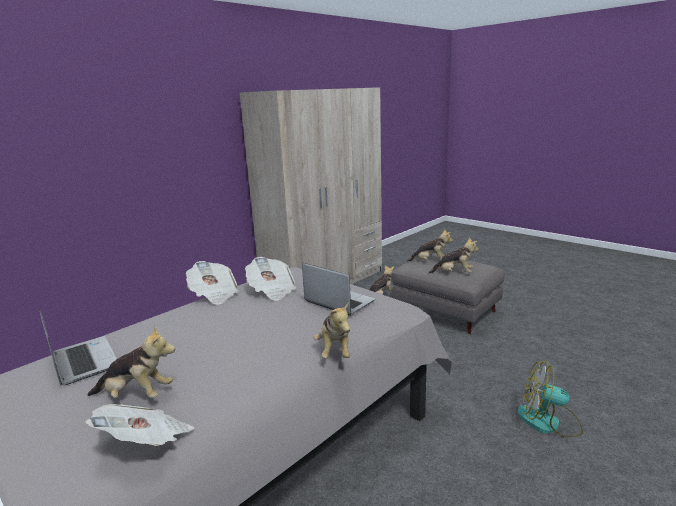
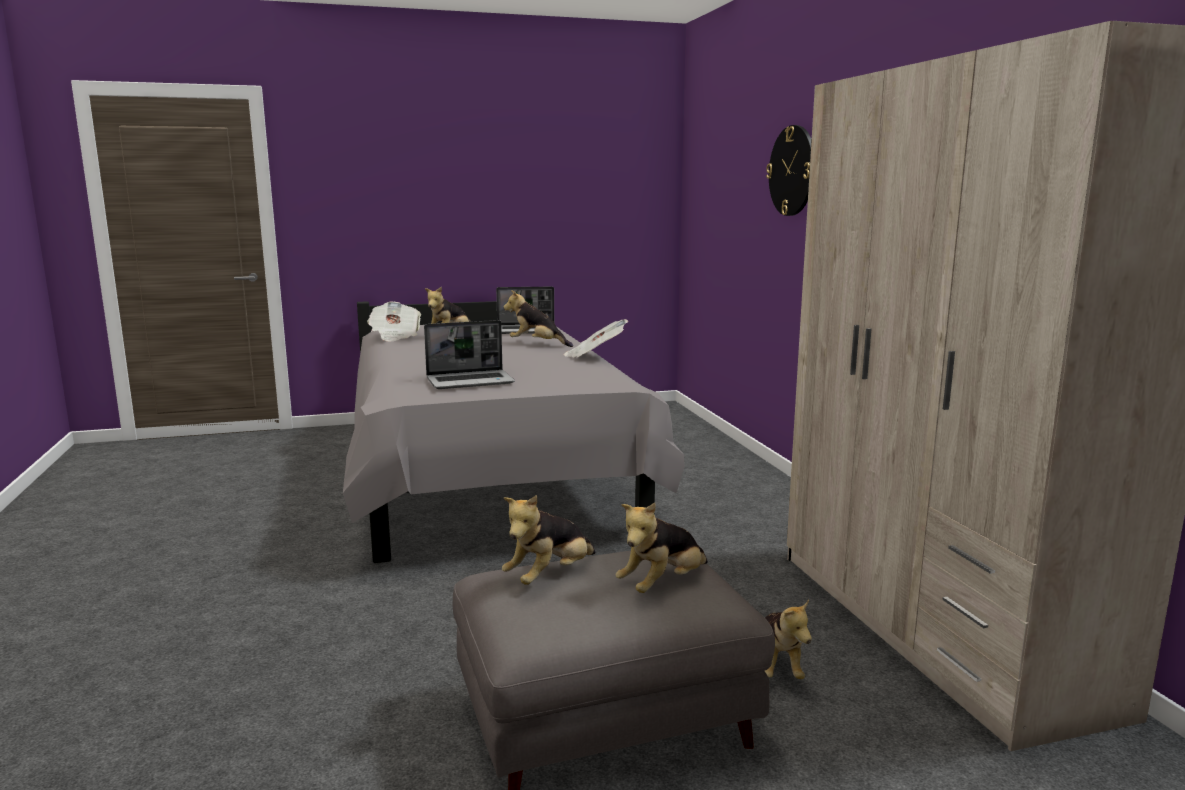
camera: 120 degrees right, 5 degrees down
(112, 139) = (792, 171): none -> wall clock
(271, 290) = (560, 369): newspaper -> none
(334, 351) = (385, 368): plush toy -> plush toy (537, 344)
(548, 422) = (211, 633): fan -> none

